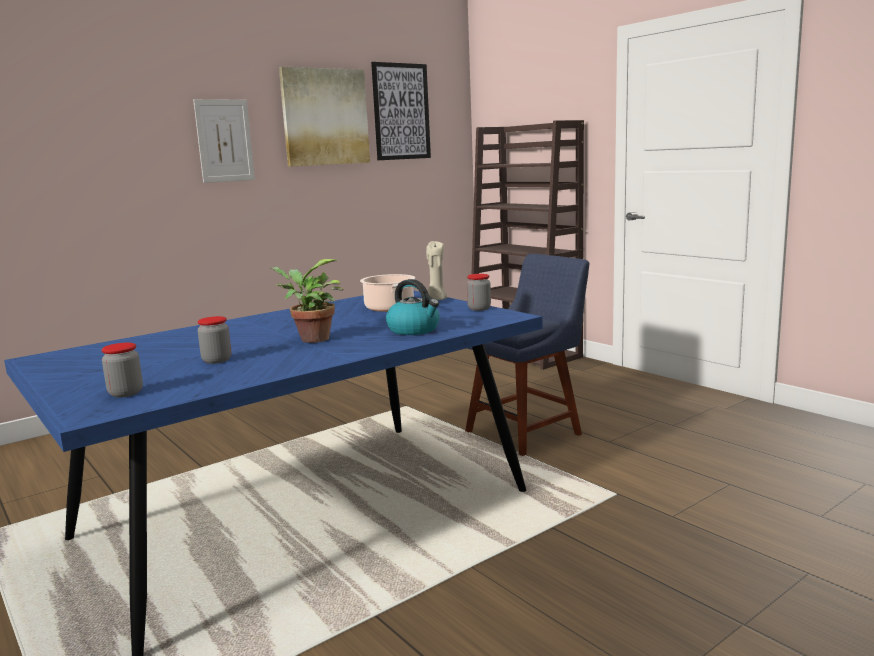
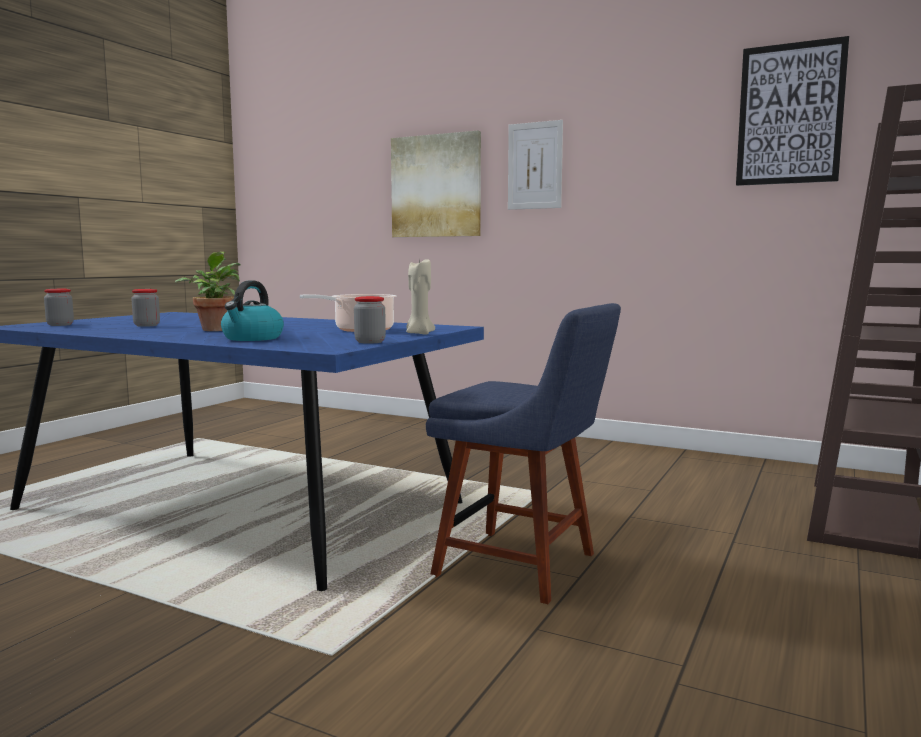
camera: 65 degrees right, 5 degrees down
(325, 117) = (661, 131): picture -> picture (436, 186)

